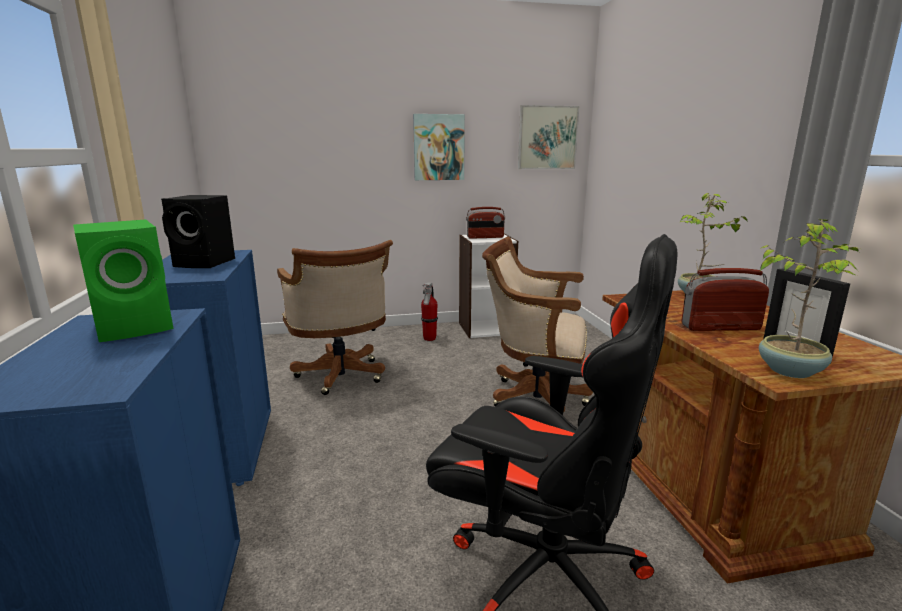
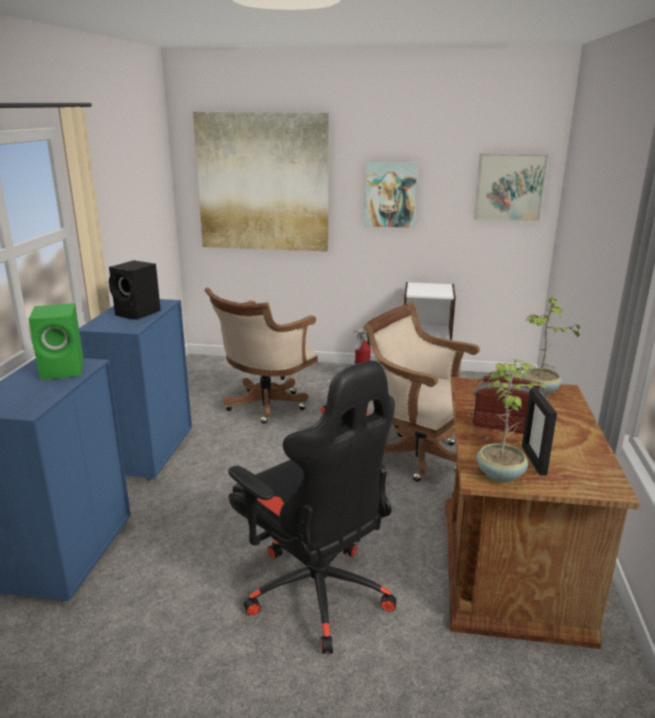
camera: 20 degrees right, 5 degrees up
(303, 137) = (263, 182): none -> picture
(342, 376) = (264, 407): office chair -> office chair turned 45 degrees clockwise
(485, 237) = (427, 288): radio -> none

